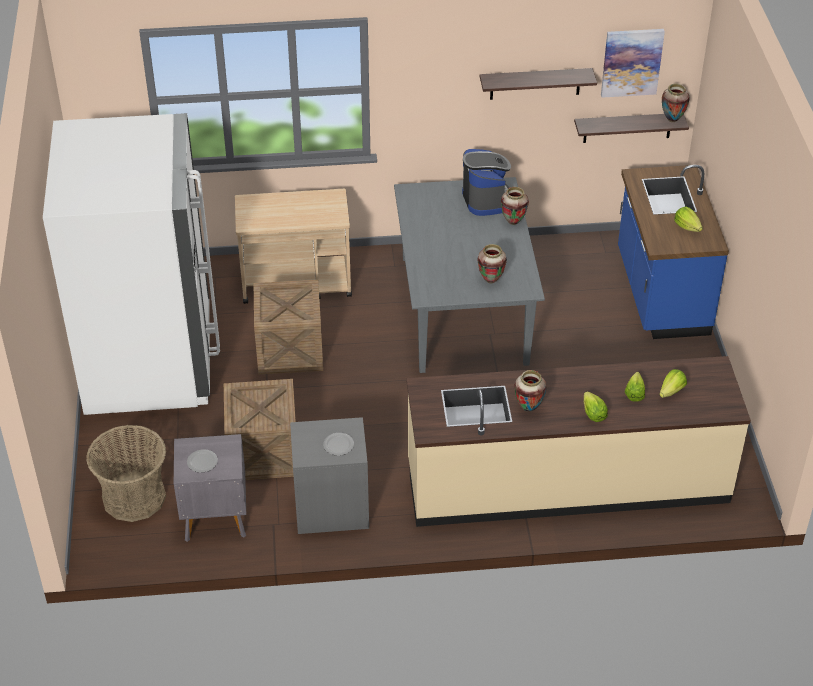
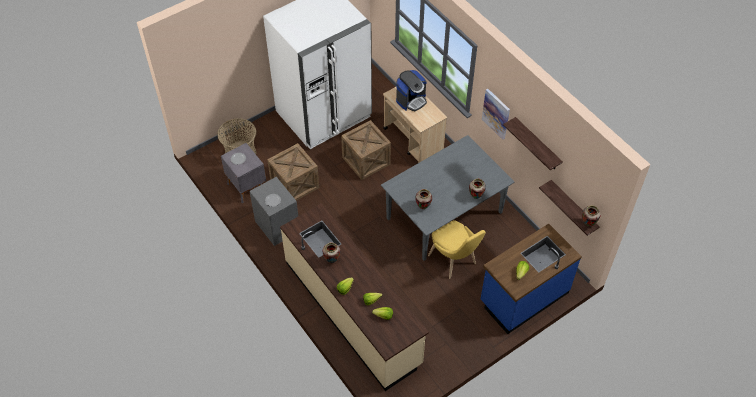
camera: 60 degrees right, 10 degrees up
(486, 199) = (485, 177): coffee machine -> coffee machine (411, 100)
(553, 334) = (454, 261): none -> yellow chair
(631, 62) = (580, 176): picture -> picture (496, 113)

